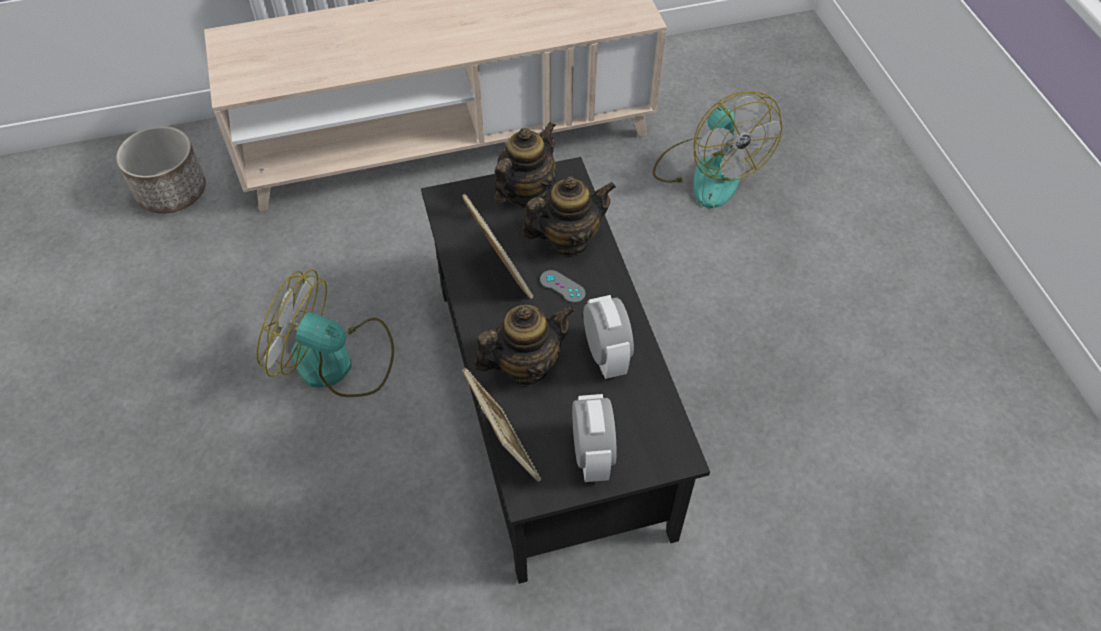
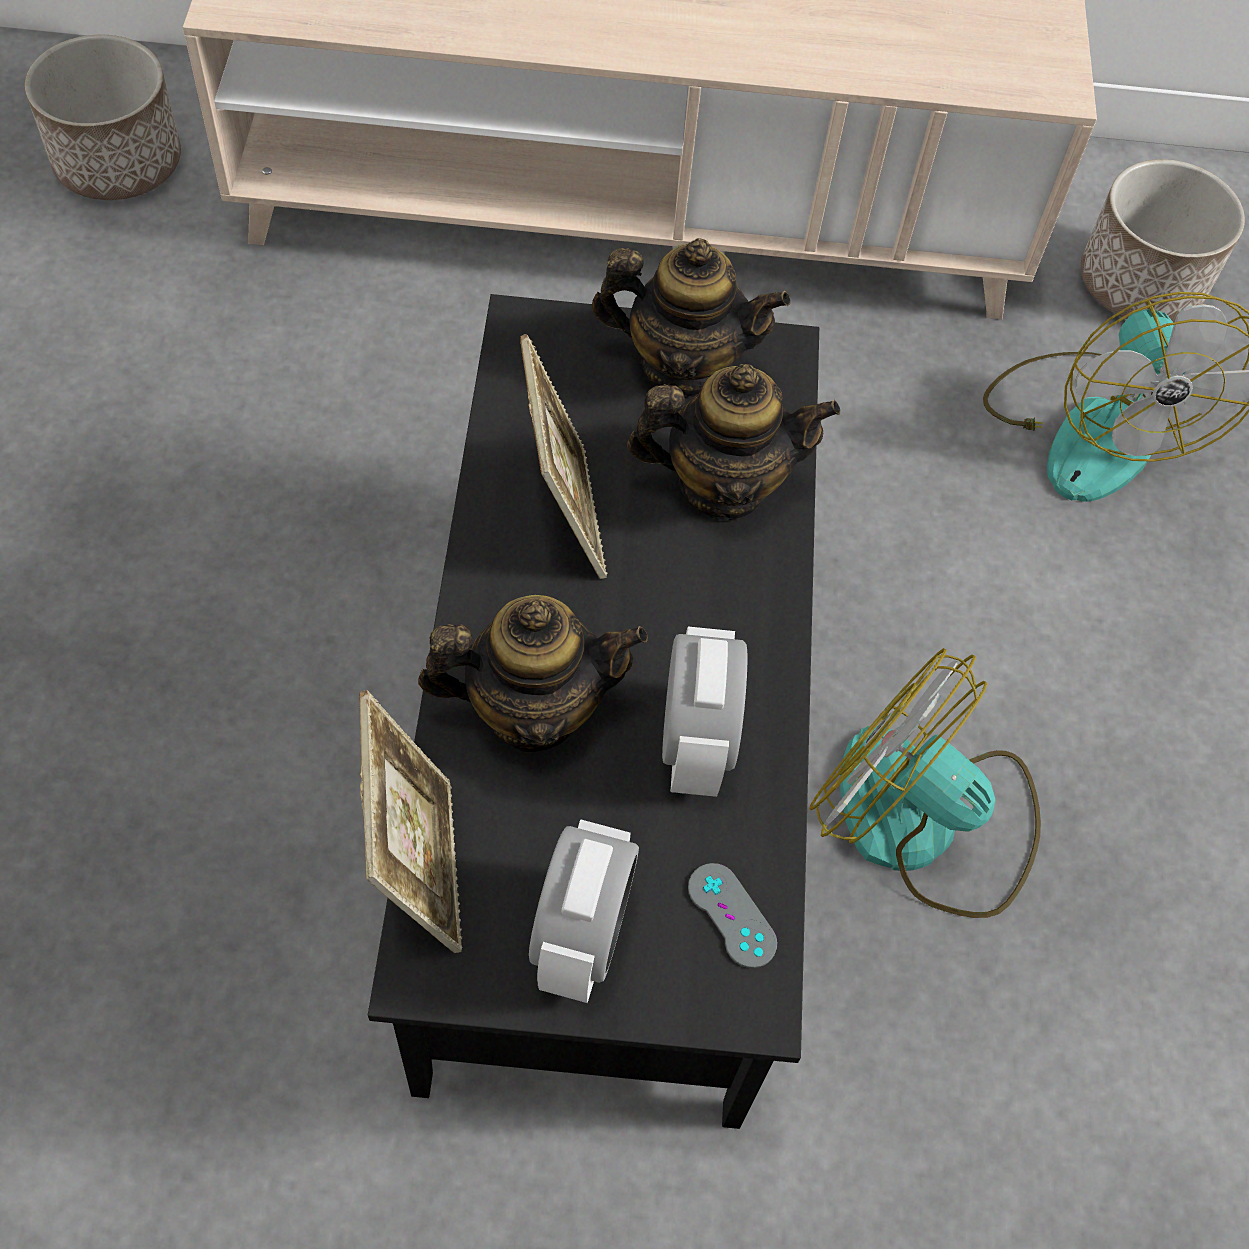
camera: 15 degrees right, 5 degrees up
(337, 362) = (265, 563): fan -> fan (923, 824)
(525, 192) = (682, 364): teapot -> teapot turned 45 degrees clockwise
(562, 286) = (671, 575): grey game controller -> grey game controller (731, 915)
(704, 100) = (1141, 284): none -> planter

